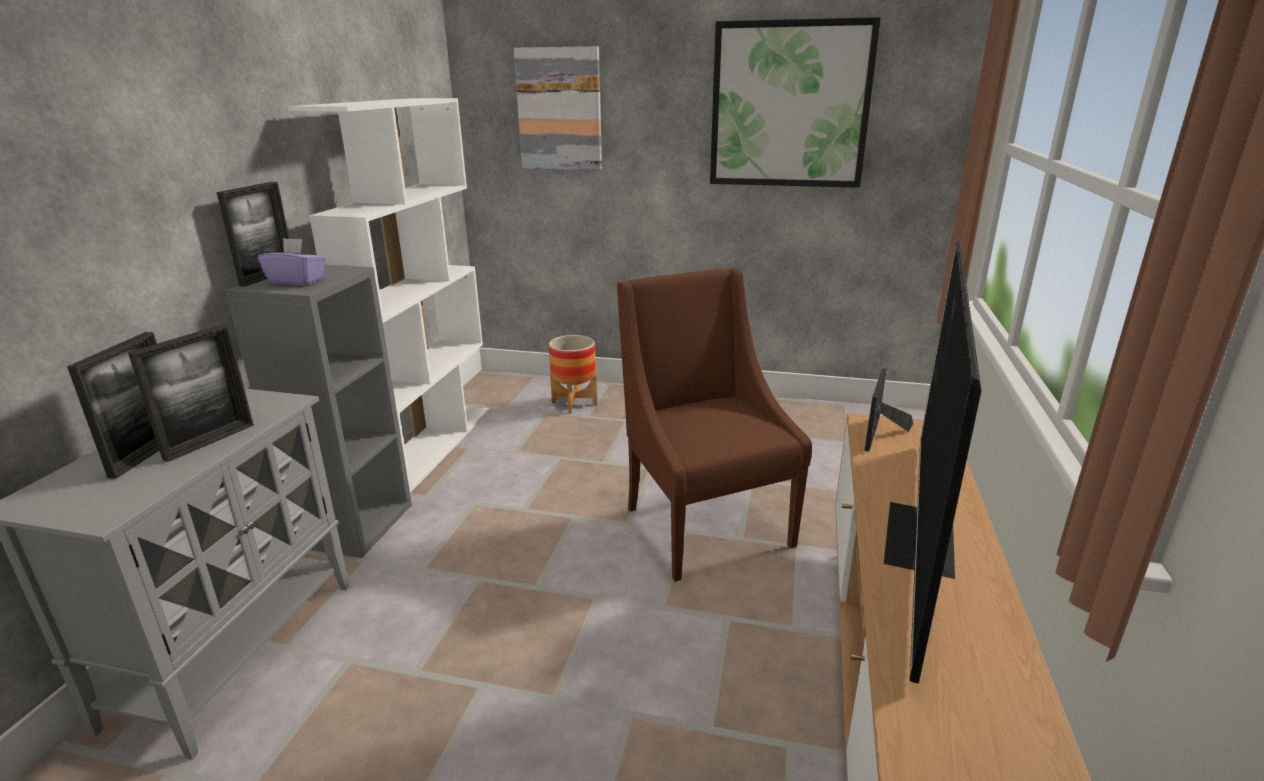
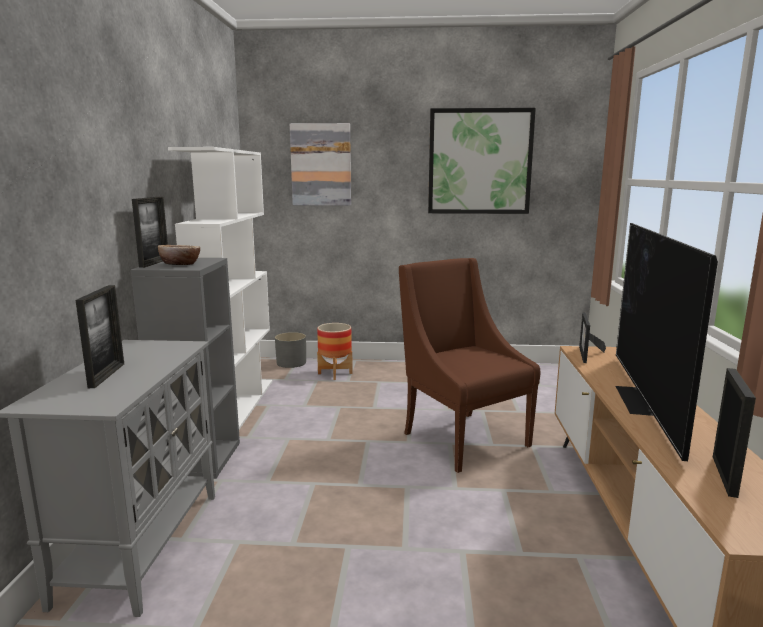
camera: 10 degrees left, 10 degrees down
(210, 441) = (149, 366): picture frame -> picture frame (724, 476)
(297, 281) = (180, 264): purple tissue box -> bowl
(525, 382) = (291, 363): none -> grey planter

